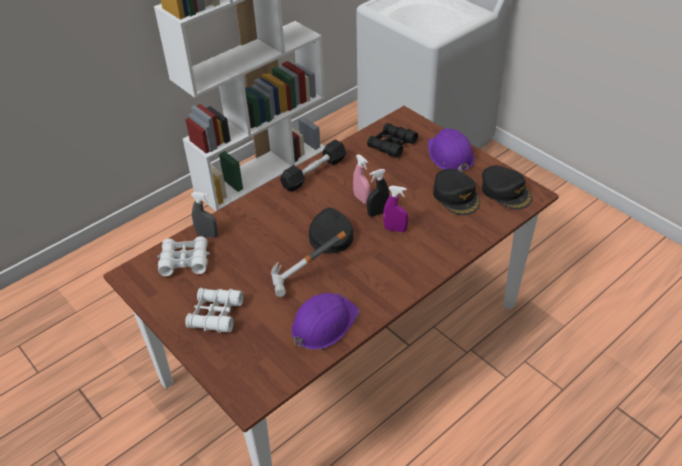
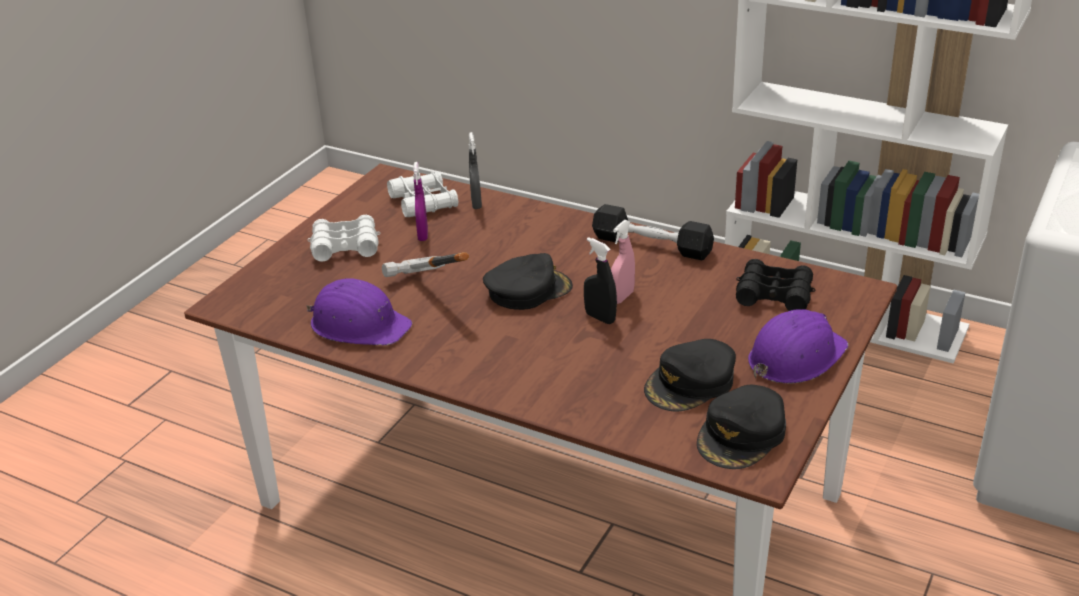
camera: 70 degrees right, 10 degrees down
(395, 229) = (573, 341): purple spray bottle -> purple spray bottle (423, 235)

